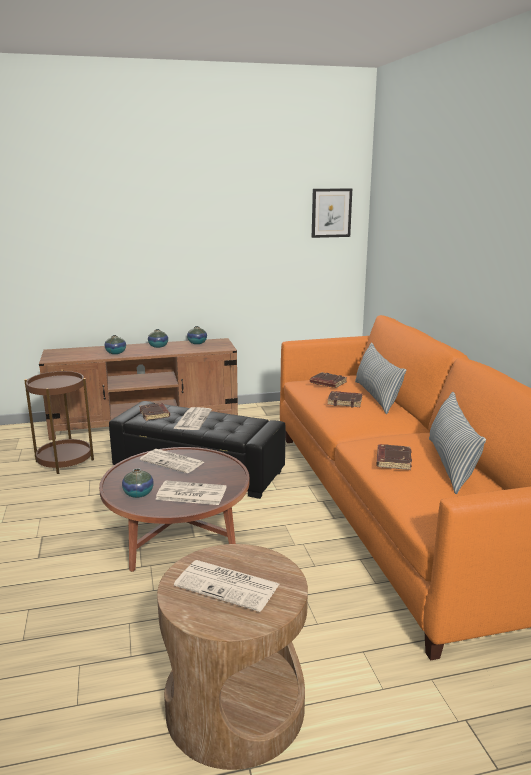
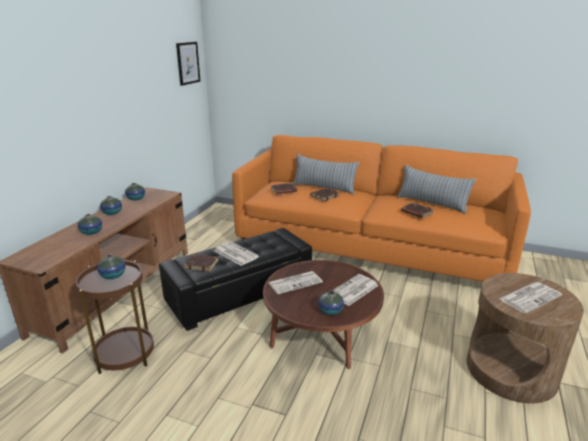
camera: 55 degrees left, 5 degrees up
(61, 382) = (113, 275): none -> vase

